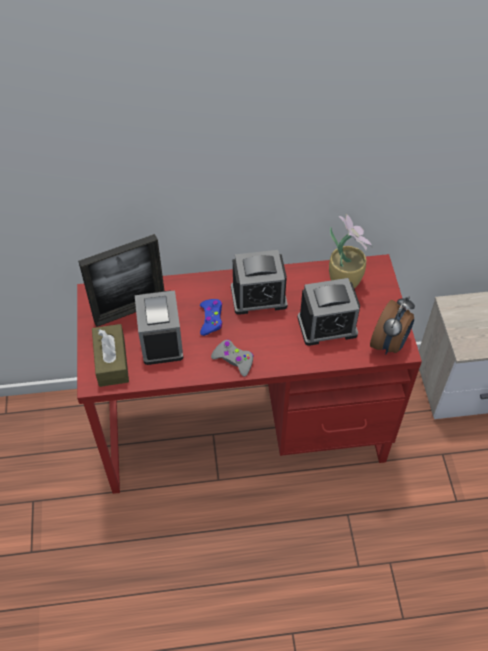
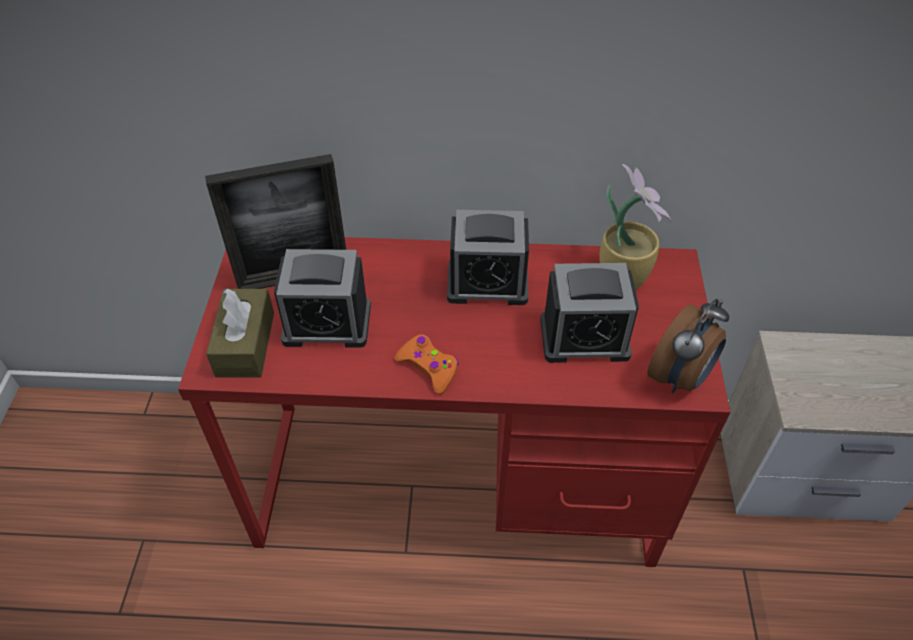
camera: 10 degrees right, 5 degrees down
(161, 340) = (327, 323): alarm clock -> alarm clock turned 90 degrees counterclockwise
(211, 319) = (409, 305): blue game controller -> none
(233, 360) = (429, 367): grey game controller -> orange game controller

